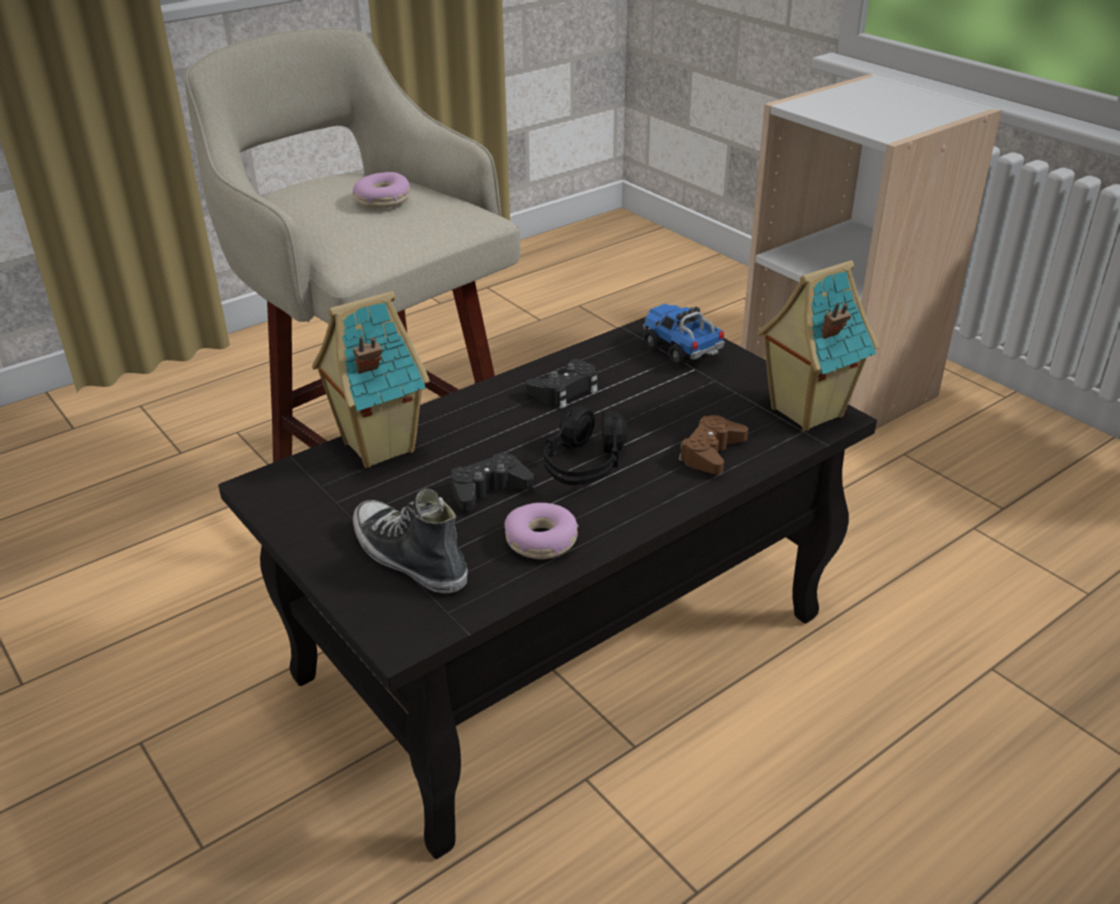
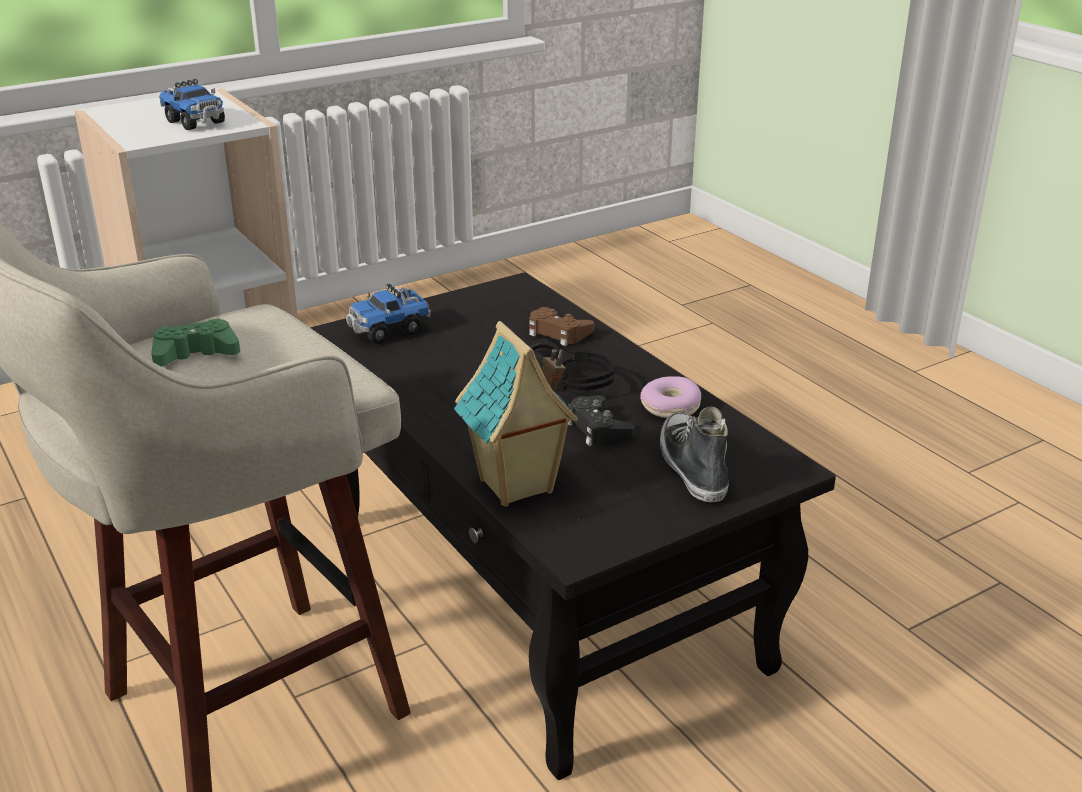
camera: 85 degrees left, 5 degrees down
(383, 201) = (195, 353): donut -> green game controller
(408, 557) = (692, 467): shoe -> shoe turned 120 degrees clockwise
(565, 390) = (441, 387): black game controller -> none
(804, 412) = (508, 294): toy house -> none
(872, 115) = (195, 122): none -> toy truck

